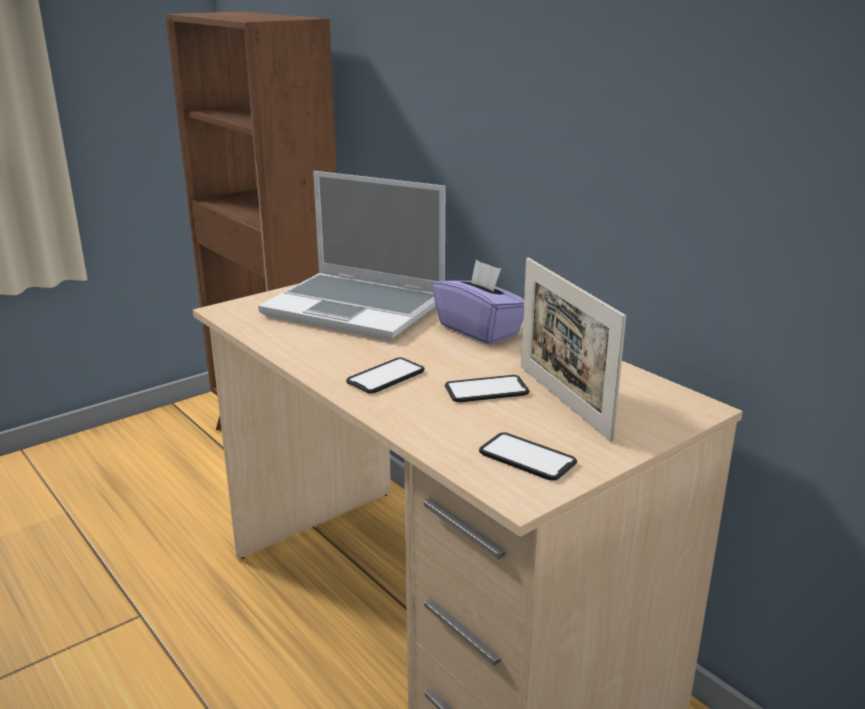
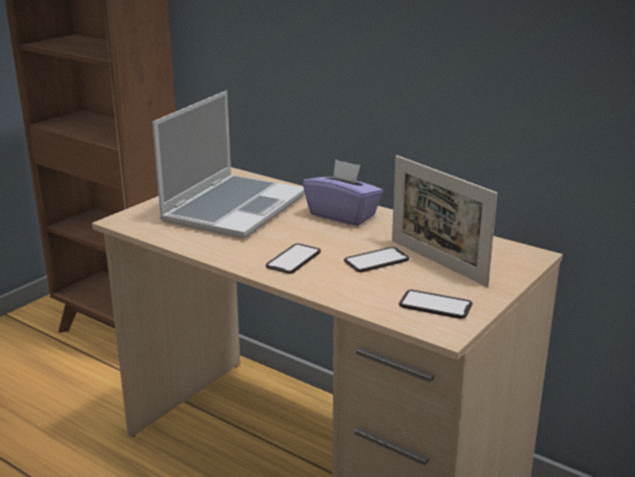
camera: 15 degrees left, 0 degrees up
(358, 308) = (234, 208): laptop -> laptop turned 75 degrees counterclockwise

